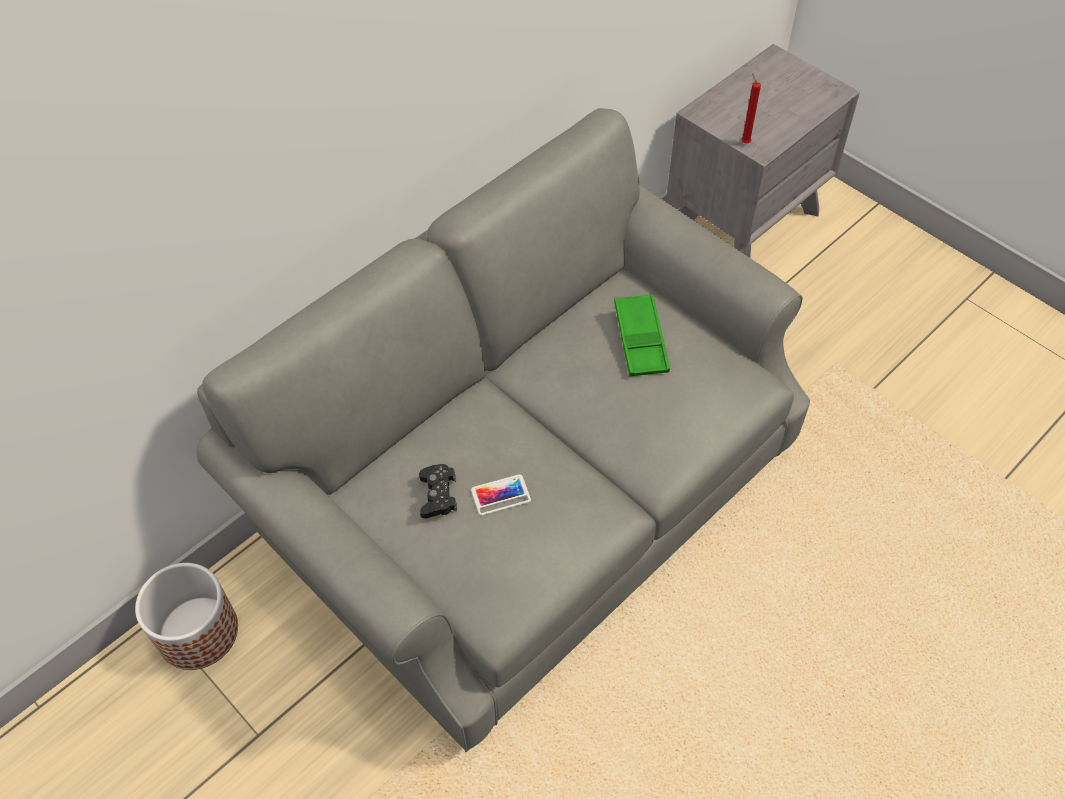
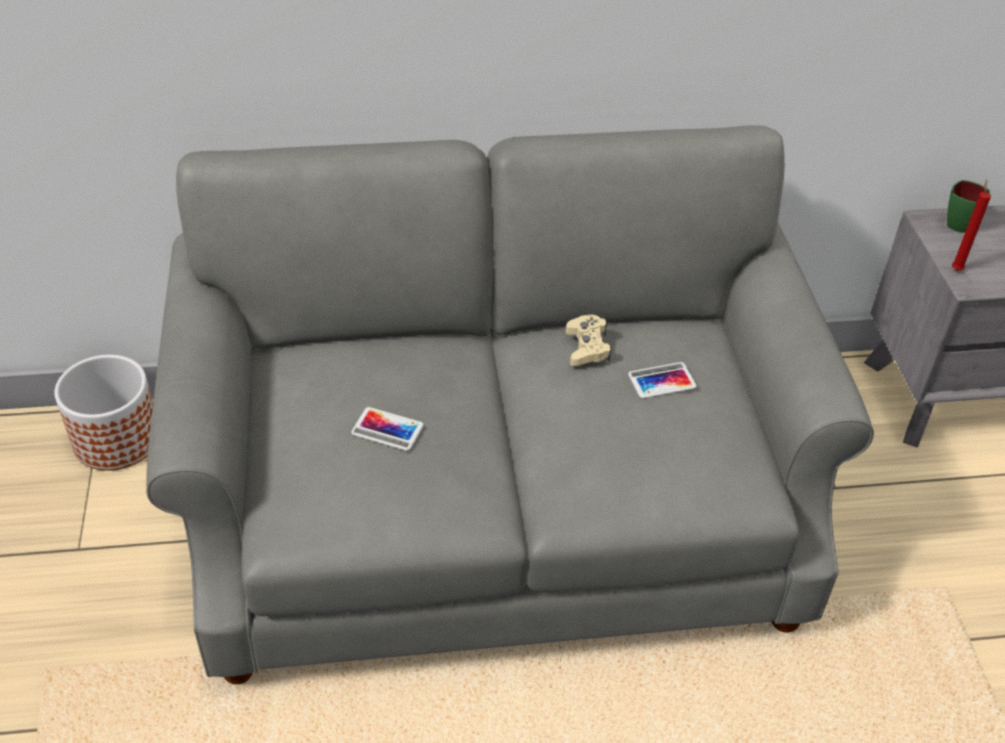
camera: 35 degrees right, 10 degrees down
(438, 495) = (333, 396): black game controller -> none
(569, 344) = (587, 347): none -> beige game controller
(640, 339) = (662, 381): green tray -> phone
(718, 102) = (960, 222): none -> green mug

